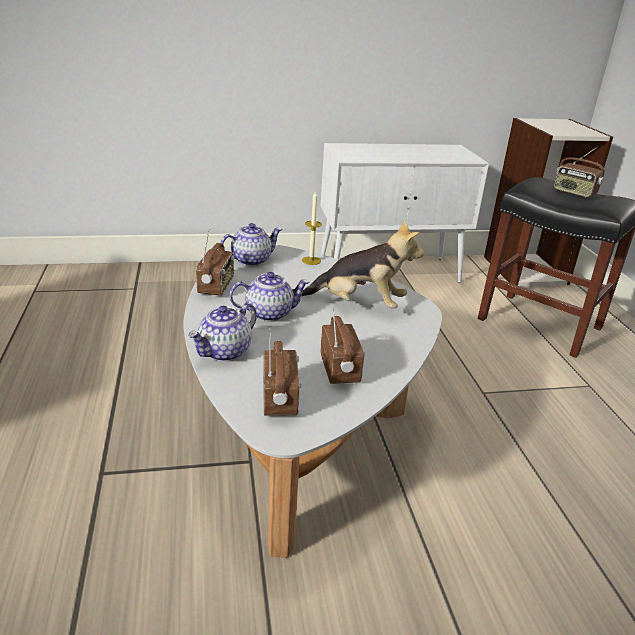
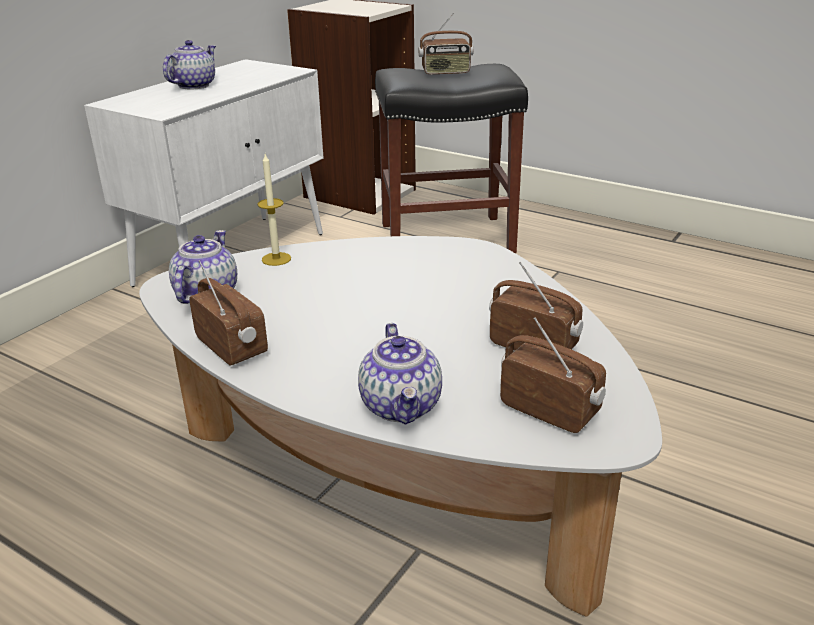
camera: 45 degrees left, 0 degrees up
(269, 313) = (356, 337): teapot -> teapot (194, 85)
(360, 304) = (418, 276): plush toy -> none

